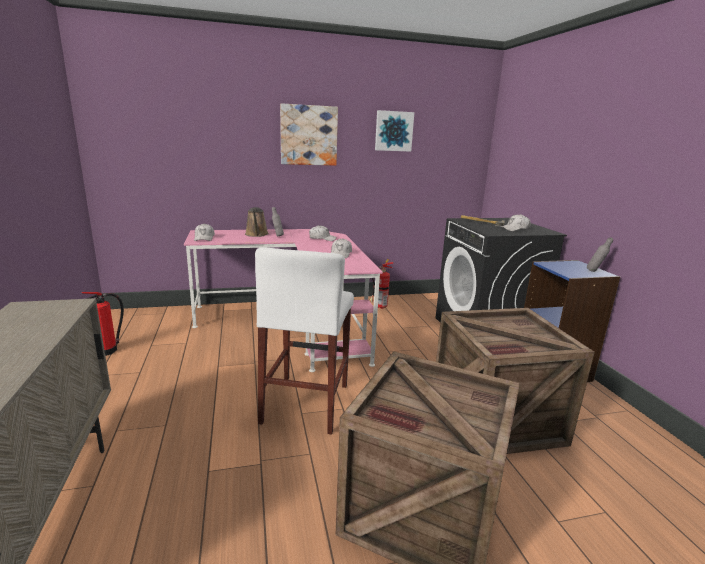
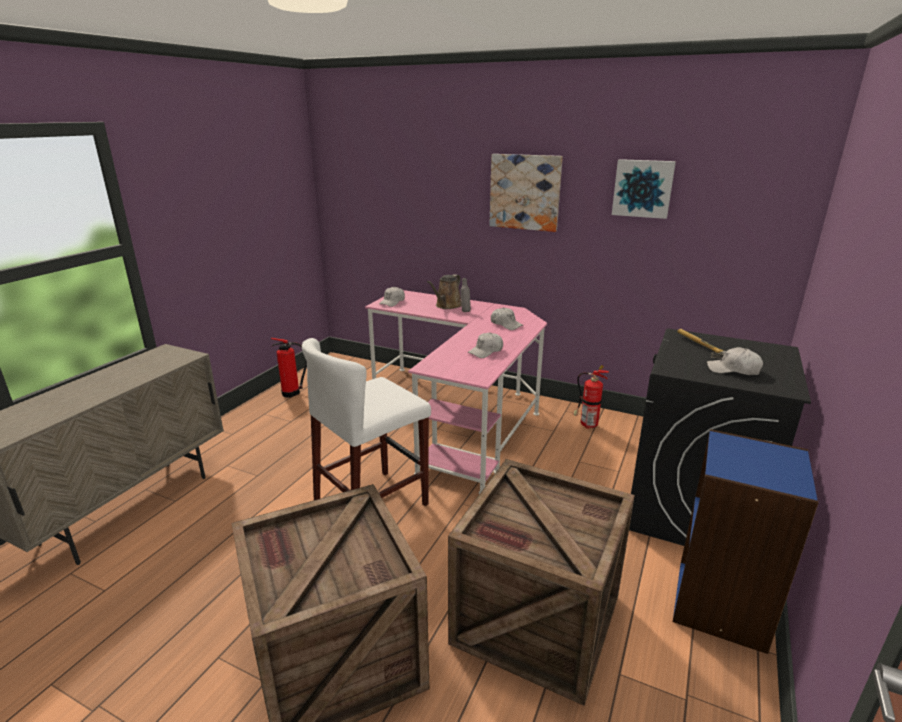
camera: 40 degrees right, 5 degrees up
(595, 272) = (785, 479): grey bottle -> none

